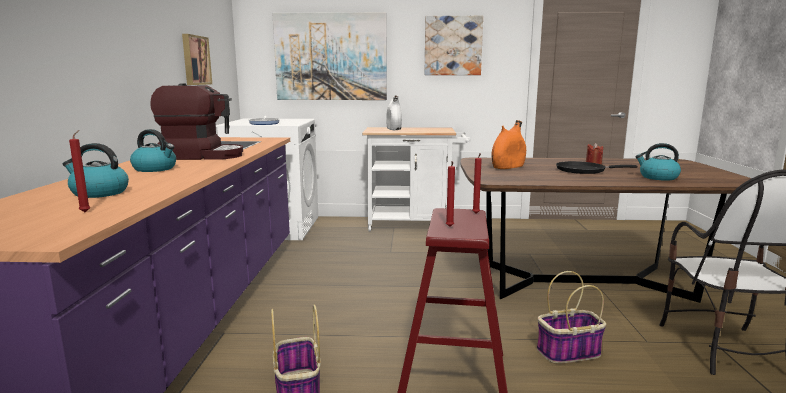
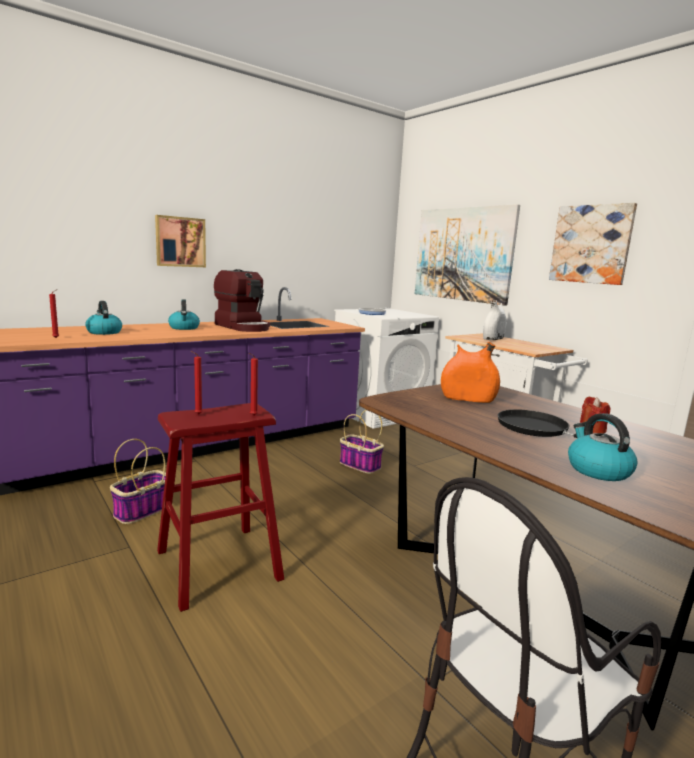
camera: 50 degrees right, 0 degrees up
(195, 60) = (318, 253): picture -> picture (180, 242)
(568, 352) = (328, 622): basket -> basket (359, 465)

